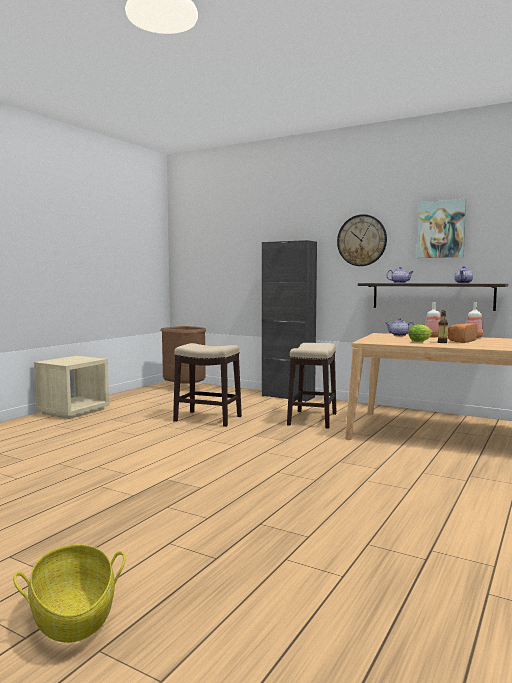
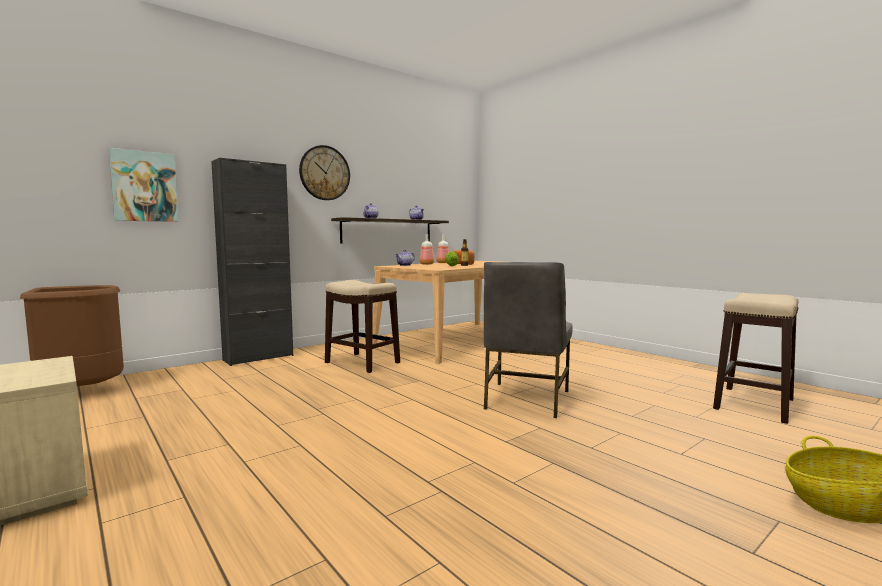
camera: 70 degrees left, 0 degrees up
(208, 419) = (287, 399): stool -> stool (754, 403)
(268, 478) = (525, 400): none -> grey chair
(441, 229) = (391, 172): picture -> picture (144, 186)

